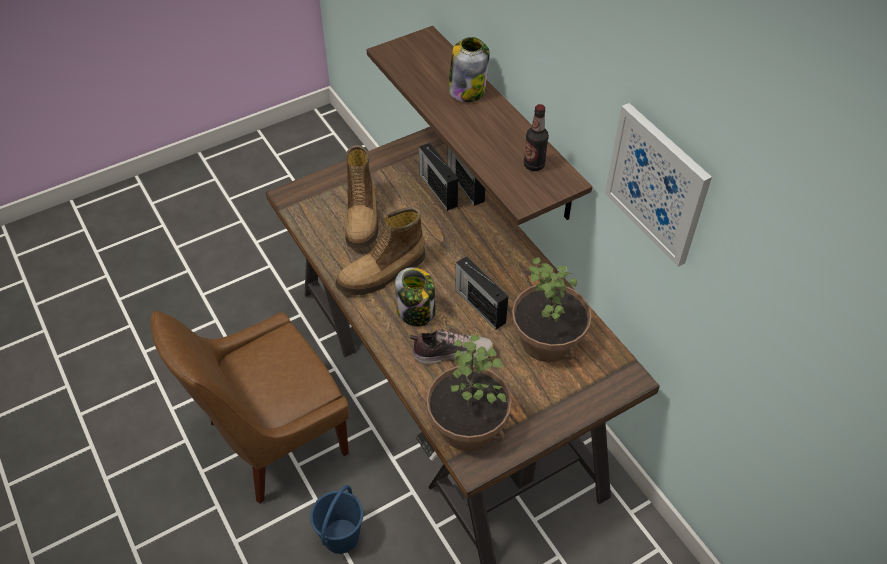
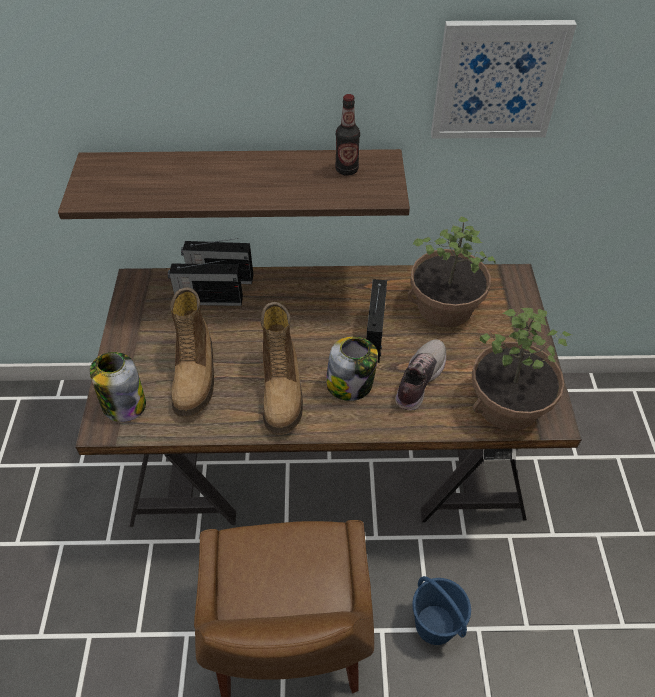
camera: 60 degrees left, 0 degrees up
(362, 219) = (195, 375): boot -> boot turned 60 degrees clockwise
(467, 90) = (203, 168): jar -> jar (123, 404)
(479, 305) = (375, 334): radio -> radio turned 105 degrees clockwise

